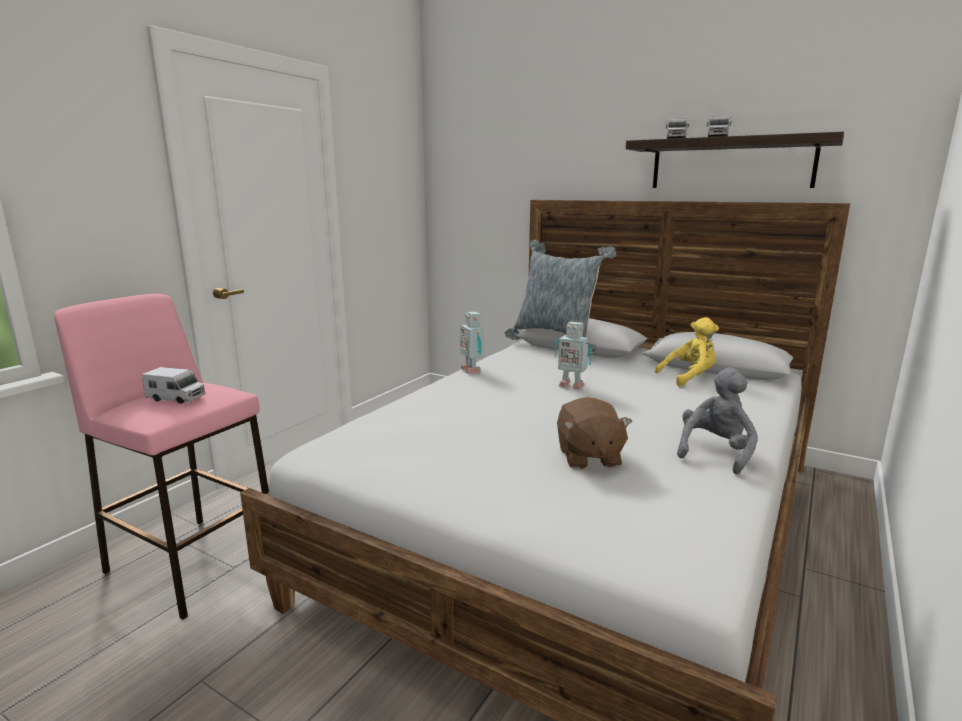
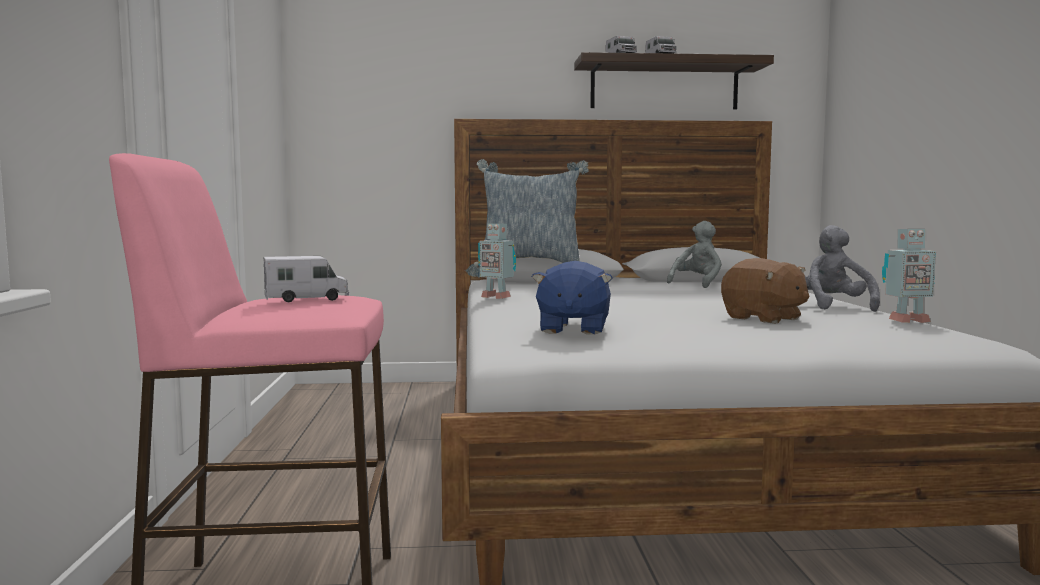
camera: 35 degrees left, 10 degrees down
(391, 437) = (572, 329): none -> blue plush toy
(571, 385) = (623, 294): toy robot -> toy robot (906, 321)
(689, 377) = (697, 284): yellow plush toy -> grey plush toy

